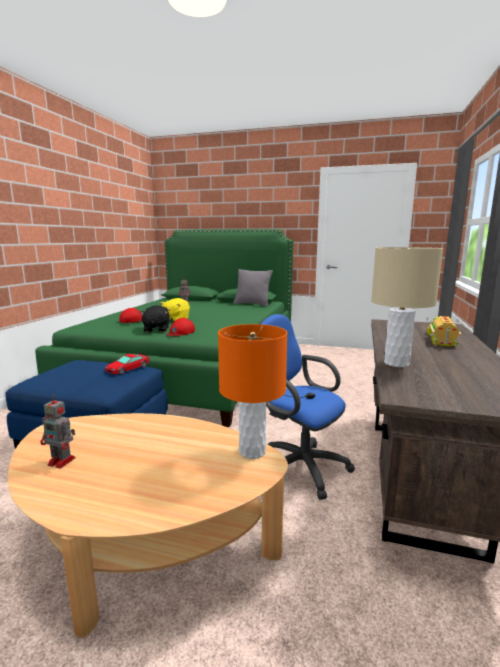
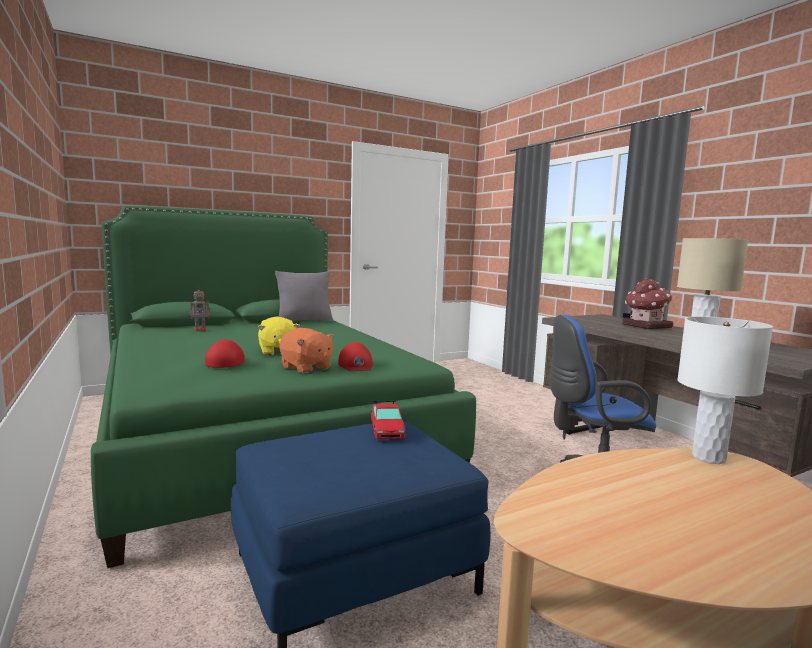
camera: 45 degrees left, 5 degrees down
(62, 461) = (656, 548): toy robot -> none
(156, 329) = (306, 368): black plush toy -> orange plush toy
(252, 452) = (709, 458): orange table lamp -> white table lamp
(443, 340) = (645, 326): toy truck -> toy house

